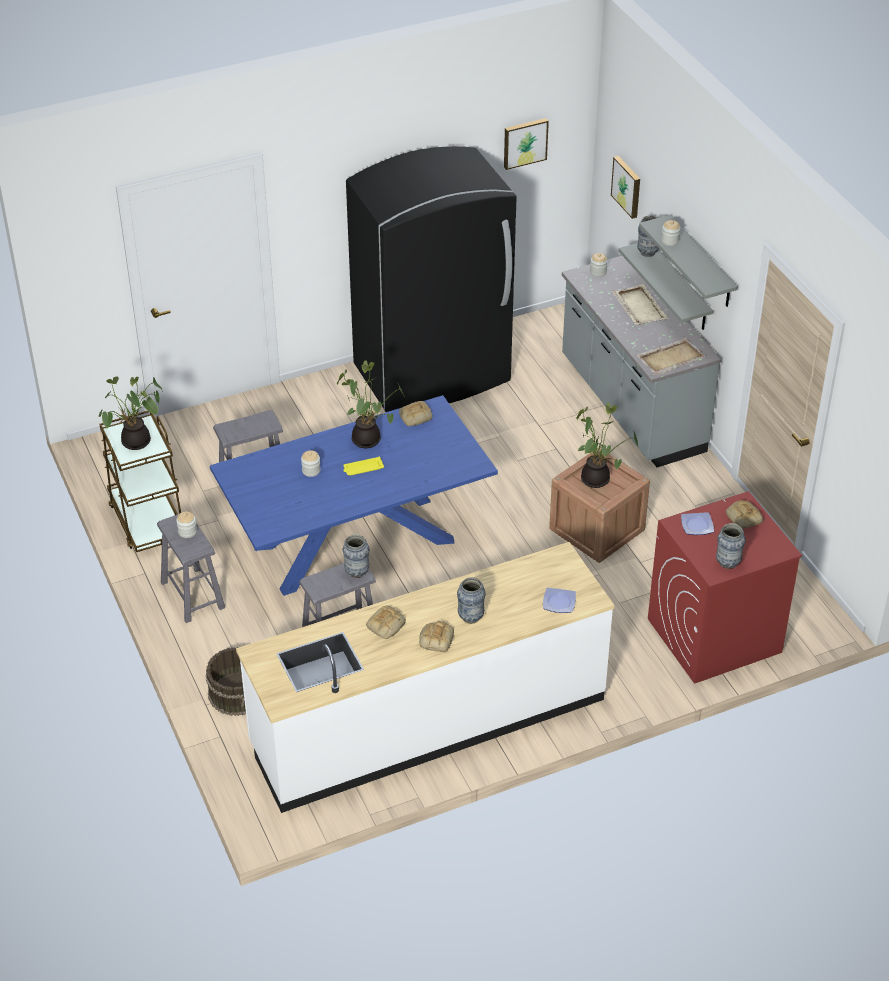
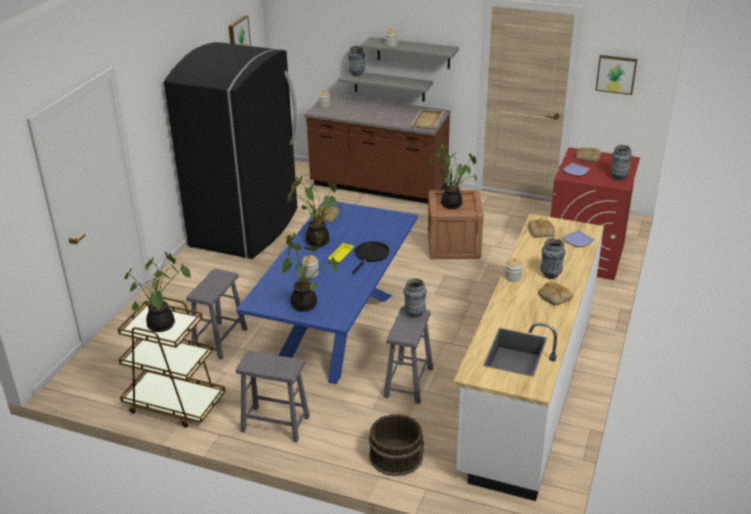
camera: 45 degrees left, 10 degrees down
(187, 532) = (267, 361): jar -> jar (513, 277)
(264, 499) = (306, 304): none -> potted plant
(386, 487) = (371, 255): none -> black frying pan
(386, 625) = (516, 308): bread -> bread (541, 232)
(627, 186) = (313, 43): picture -> picture (616, 74)
(630, 406) = (378, 188): grey counter -> brown counter
(639, 306) = (372, 109): beige tray -> none

